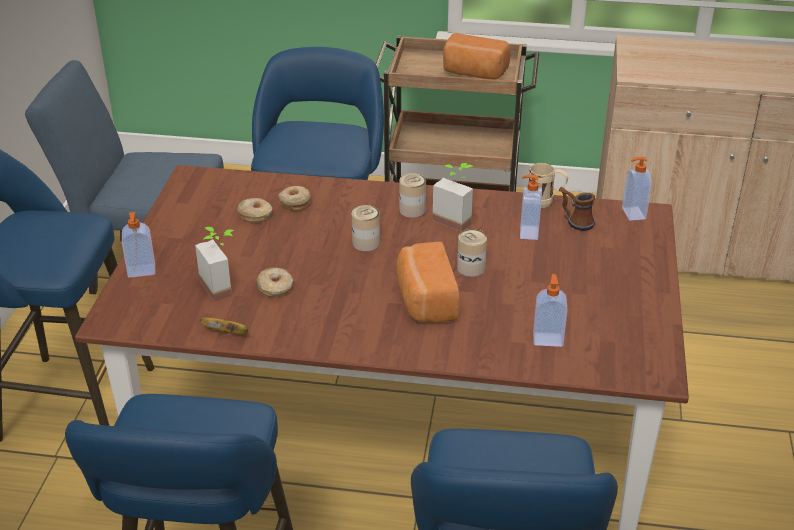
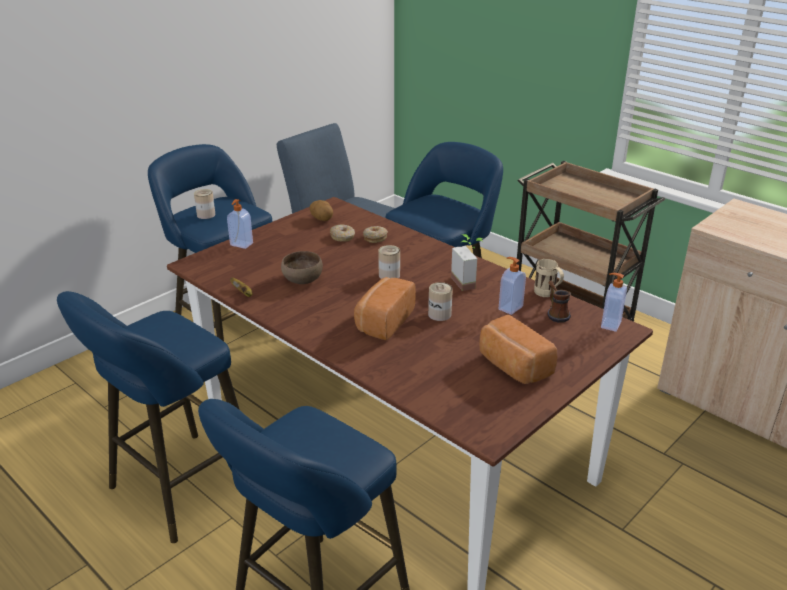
camera: 35 degrees right, 5 degrees down
(201, 200) = (322, 219): none -> potato
(223, 286) = (274, 268): potted plant -> none
(275, 288) = (302, 280): donut -> brown bowl
(412, 210) = (445, 267): can -> can (206, 215)
(474, 73) = (598, 199): bread -> bread (512, 366)
(548, 339) = (436, 378): soap dispenser -> none

